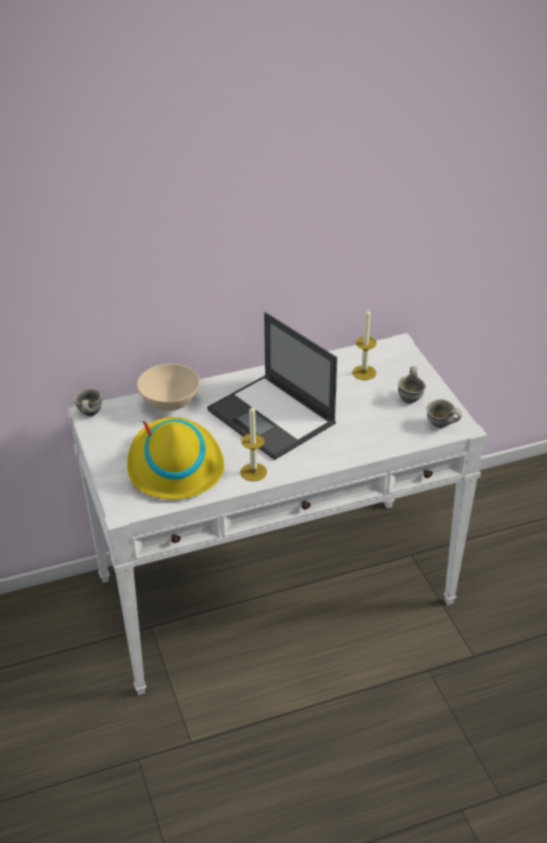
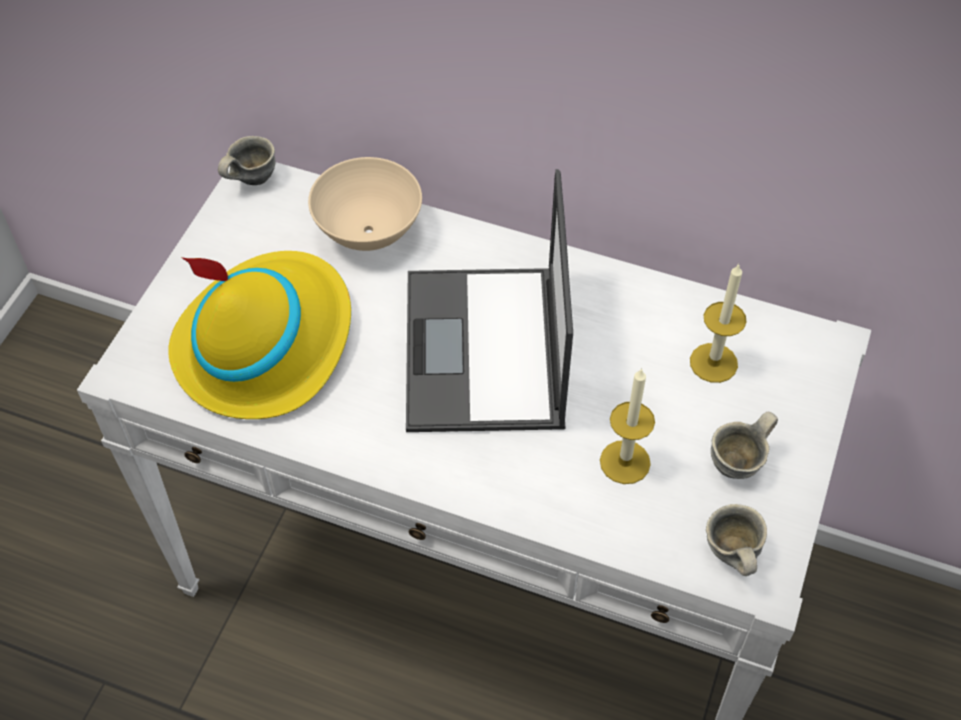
camera: 40 degrees right, 15 degrees up
(253, 472) = (355, 432): candle -> candle (625, 462)

